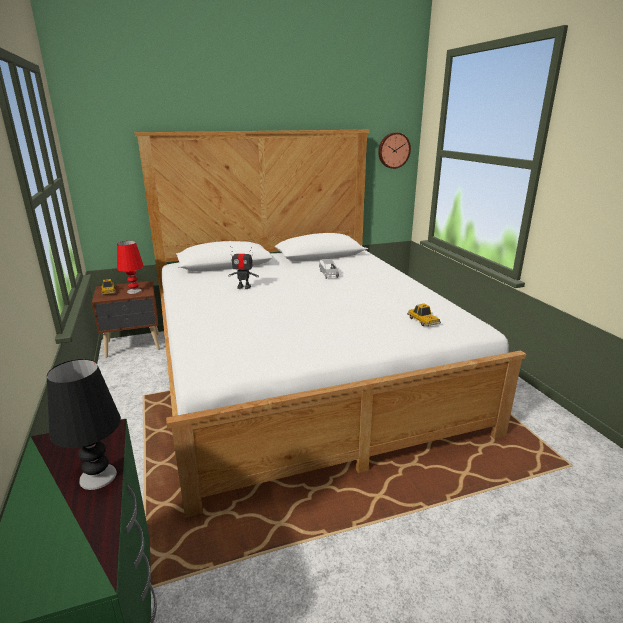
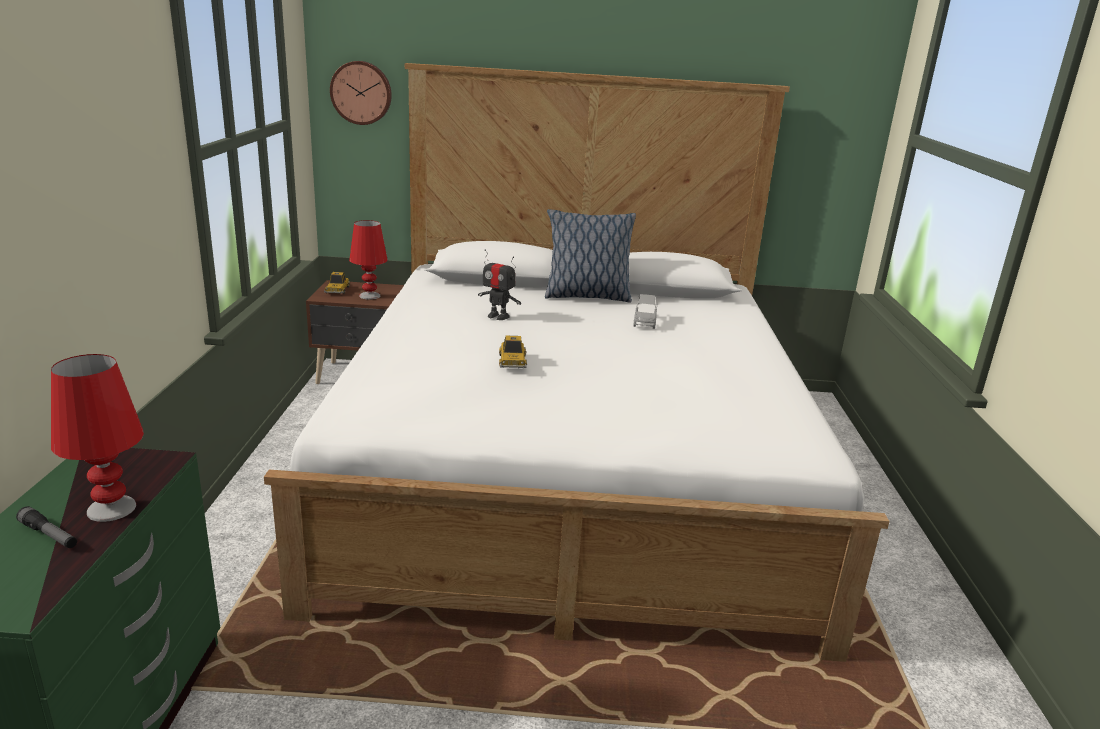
camera: 20 degrees right, 0 degrees up
(64, 512) = (49, 535): none -> flashlight
(98, 477) = (111, 509): black table lamp -> red table lamp
(283, 266) = (586, 296): none -> pillow
(393, 150) = (836, 126): wall clock -> wall clock (361, 92)
(423, 321) = (728, 423): toy car -> toy car (512, 361)

